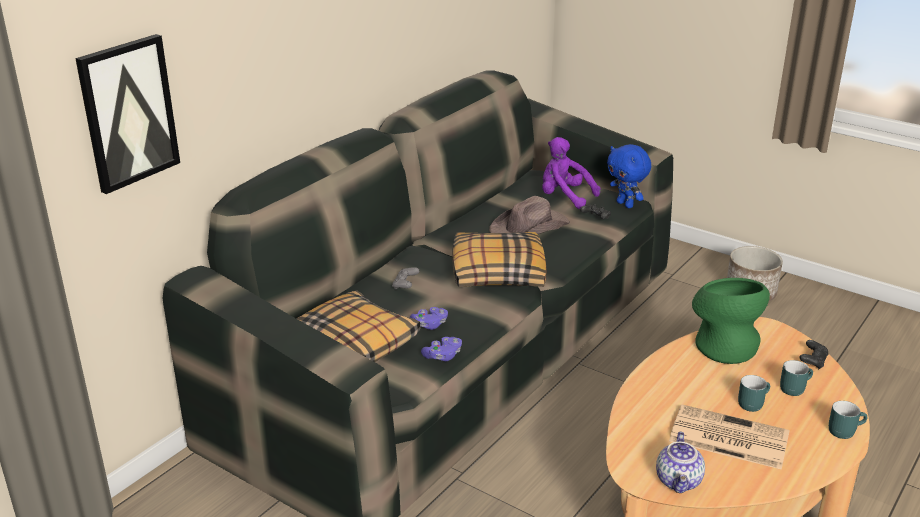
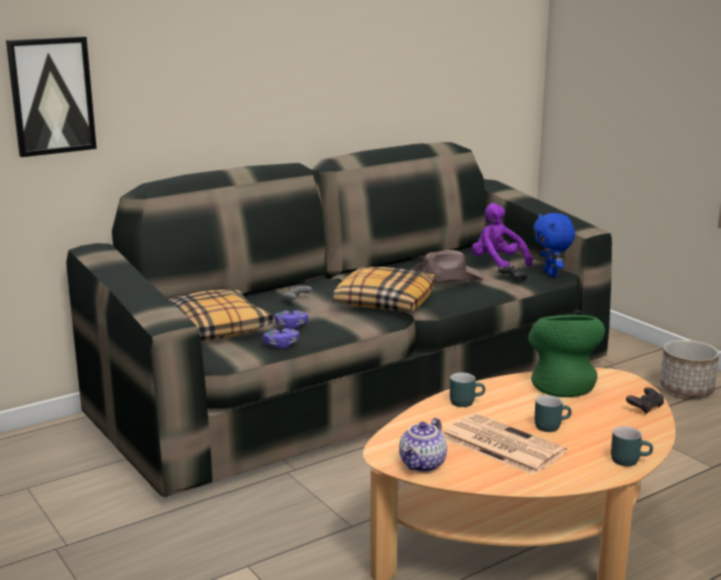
camera: 20 degrees right, 10 degrees down
(793, 387) = (605, 422): turquoise mug -> turquoise mug (465, 401)

